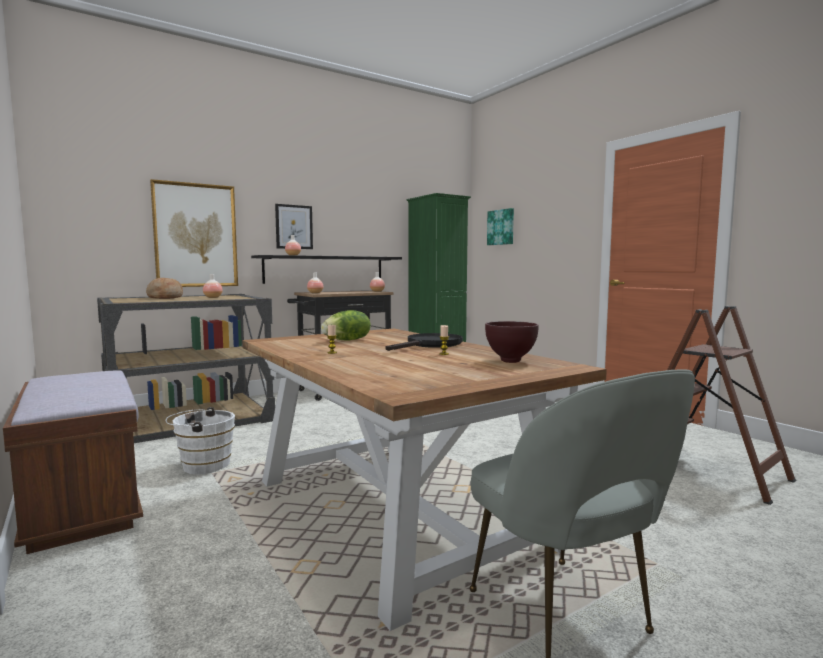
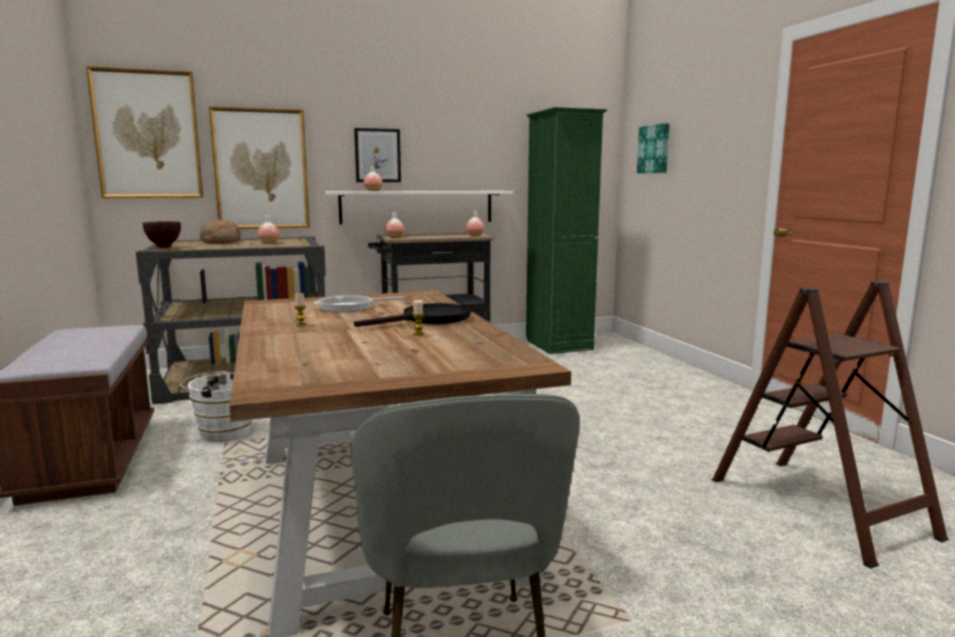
camera: 15 degrees right, 5 degrees up
(91, 201) = (147, 135): none -> picture
(325, 269) = (417, 207): black shelf -> white shelf
(347, 340) = (350, 307): lettuce -> frying pan
(509, 361) = (472, 351): brown bowl -> brown bowl (163, 247)

